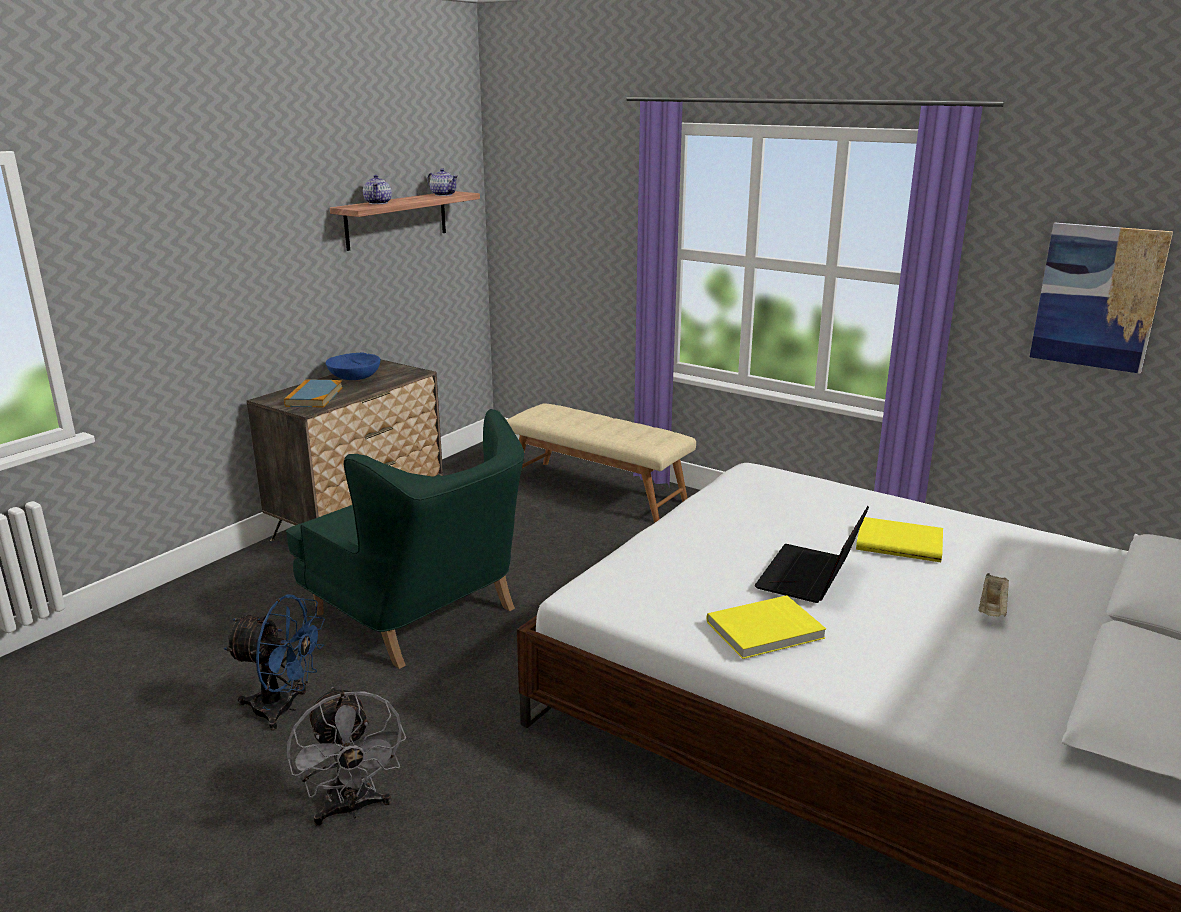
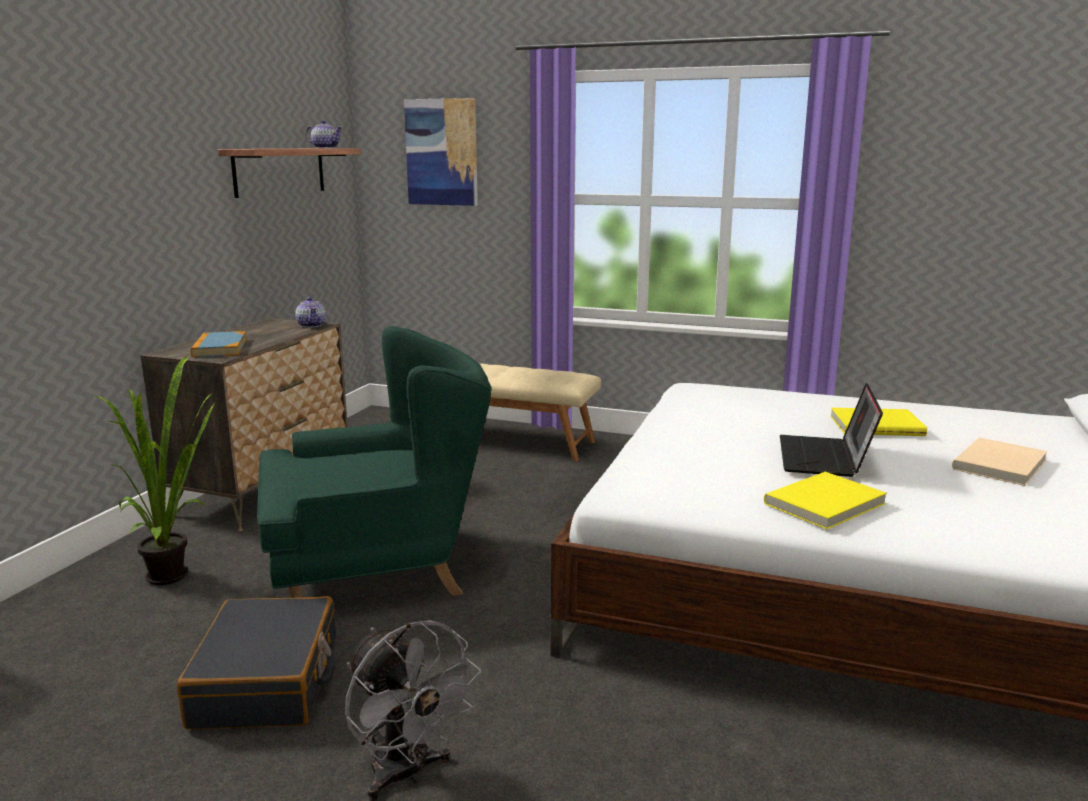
camera: 15 degrees left, 5 degrees down
(256, 596) = (177, 573): none -> potted plant
(284, 709) = (267, 682): blue fan -> black suitcase
(354, 377) = (253, 331): blue bowl -> none
(378, 203) = (267, 148): teapot -> teapot (312, 325)
(419, 613) = (378, 566): green armchair -> green armchair turned 45 degrees counterclockwise
(992, 608) = (1001, 465): beige tray -> beige book
(1097, 297) = (976, 204): picture -> picture (441, 152)

